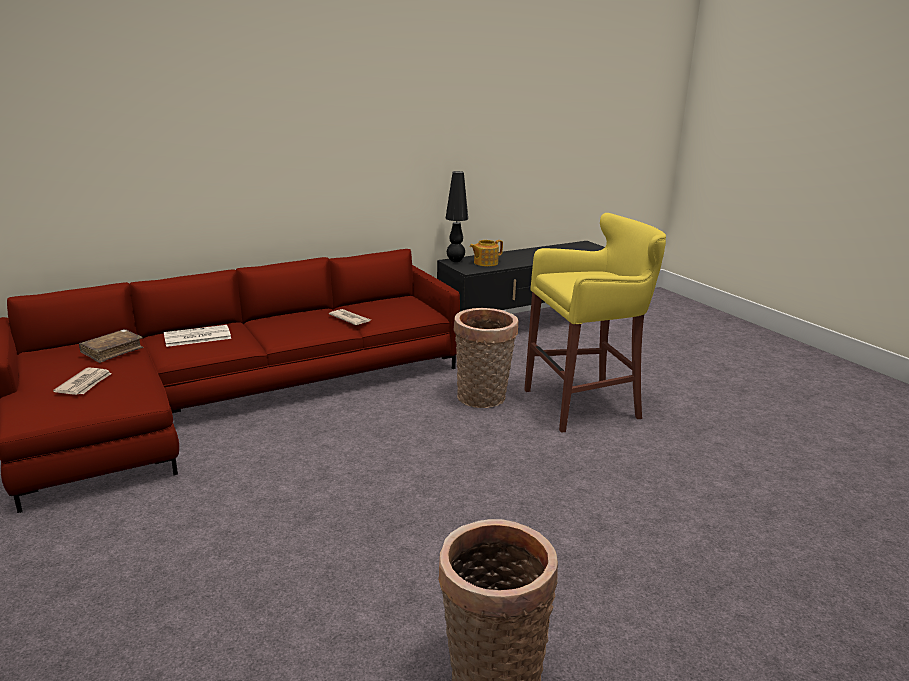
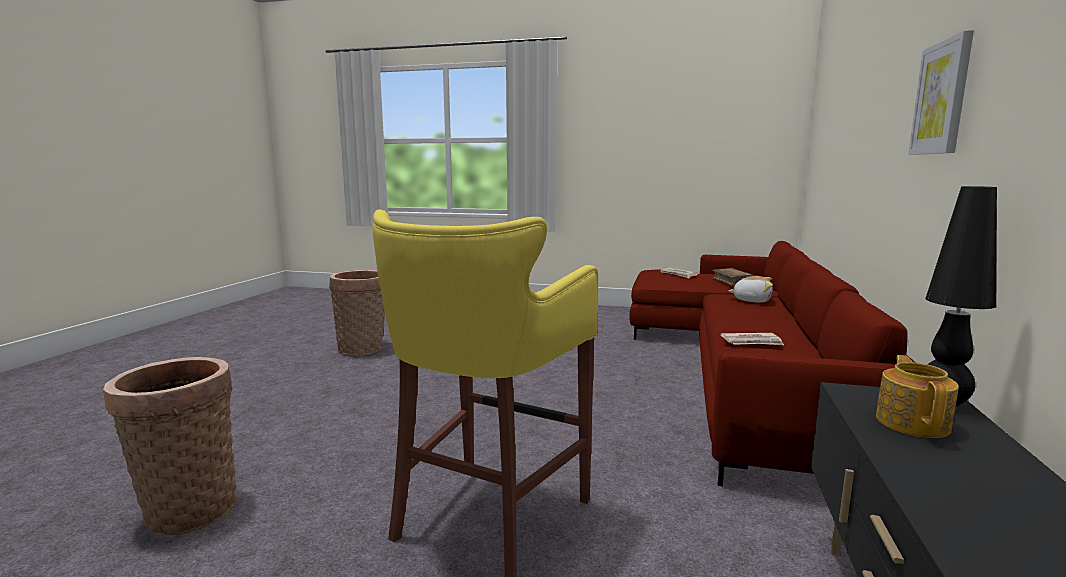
camera: 135 degrees right, 10 degrees down
(196, 337) = (751, 300): newspaper -> plush toy
(354, 127) = (942, 98): none -> picture
(482, 399) = (603, 461): basket -> basket (188, 508)

